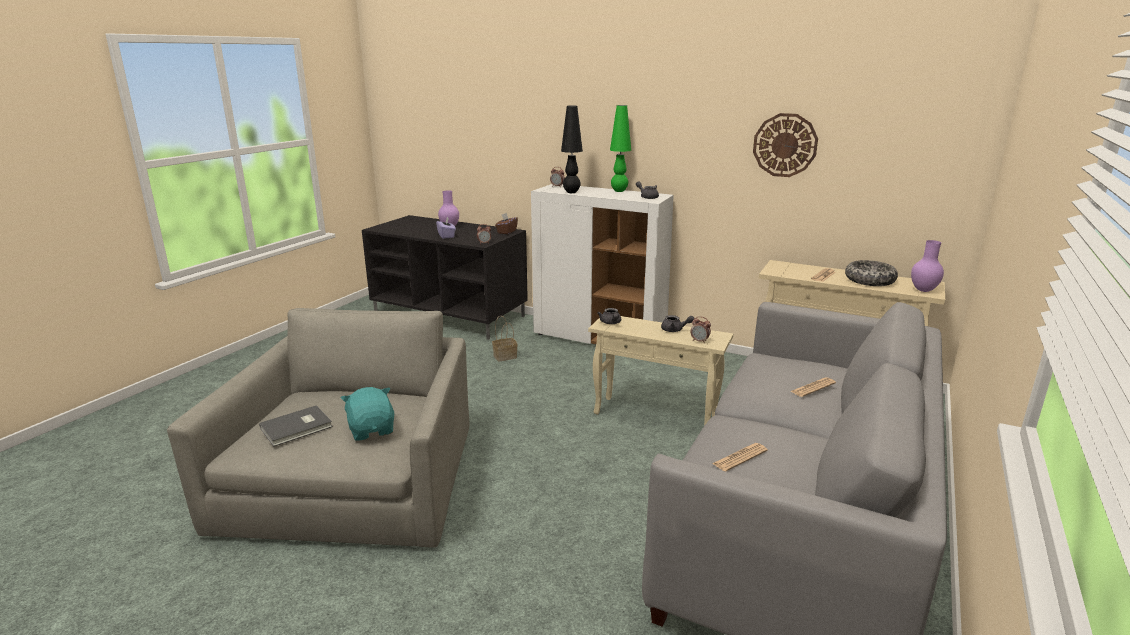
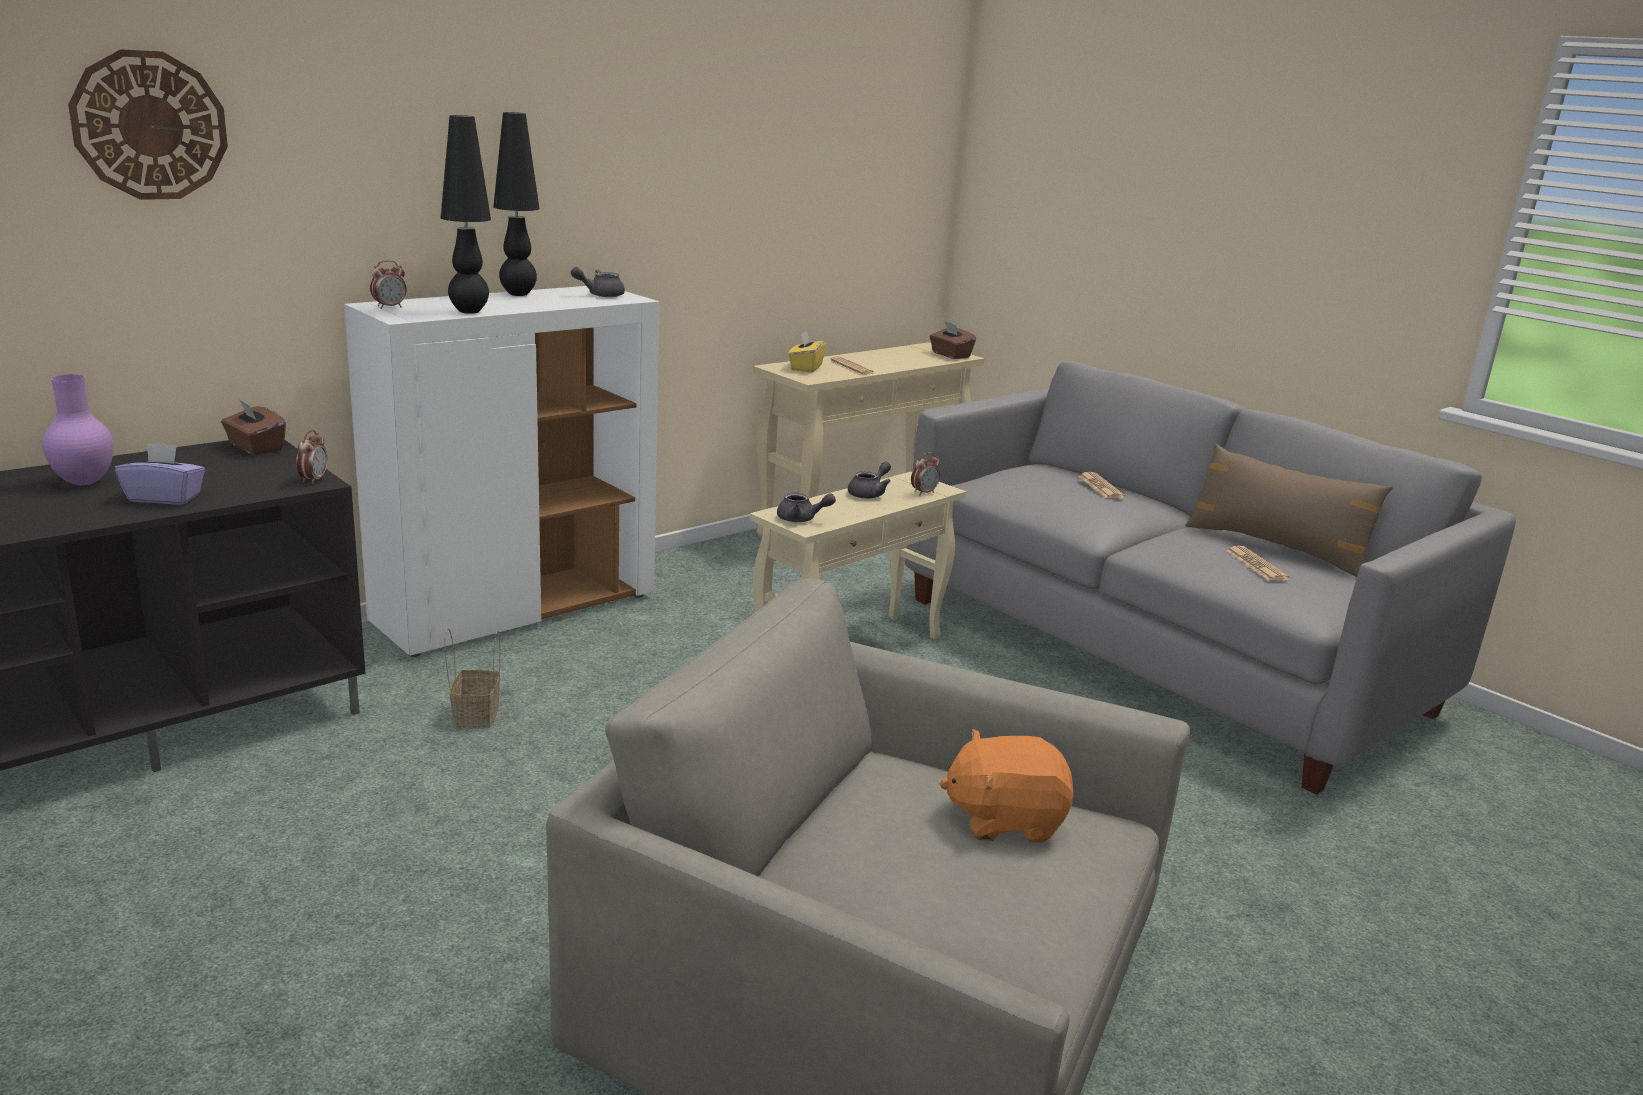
camera: 70 degrees left, 0 degrees up
(298, 427) = (965, 903): grey book -> none
(372, 430) = (1004, 820): turquoise plush toy -> orange plush toy
(619, 191) = (518, 294): green table lamp -> black table lamp
(785, 145) = (754, 175): wall clock -> wall clock (150, 126)
(793, 268) = (805, 368): none -> yellow tissue box
(801, 466) = (1276, 547): none -> brown pillow
(869, 280) = (893, 359): bowl -> none
(924, 290) = (950, 355): purple vase -> brown tissue box

